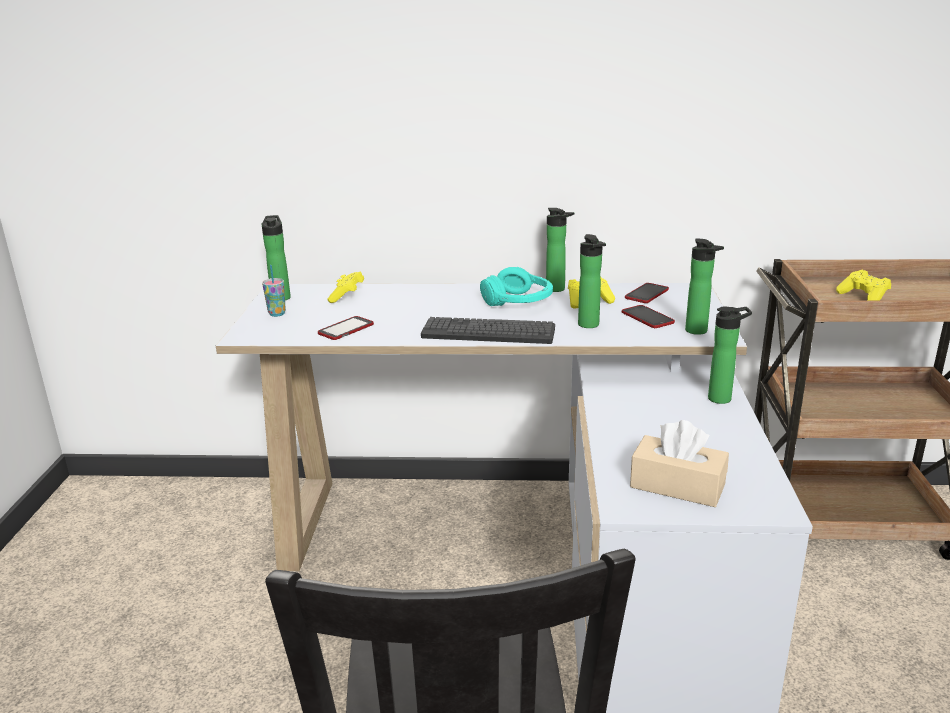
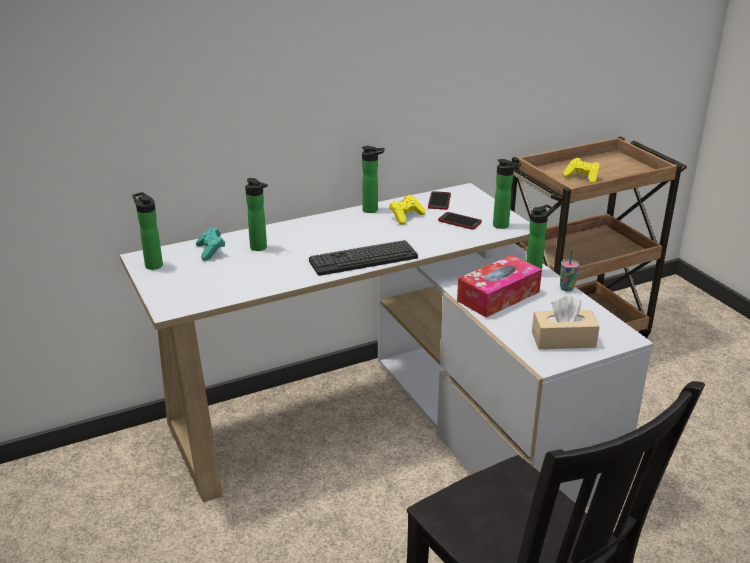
camera: 30 degrees left, 5 degrees up
(277, 314) = (171, 281): cup -> cup (566, 288)
(346, 329) = (249, 282): phone -> none
(347, 296) = (211, 251): yellow game controller -> turquoise game controller
(518, 301) = (355, 227): turquoise headphones -> none
(590, 326) = (428, 237): bottle -> bottle (260, 248)
(642, 415) = (498, 296): none -> tissue box

